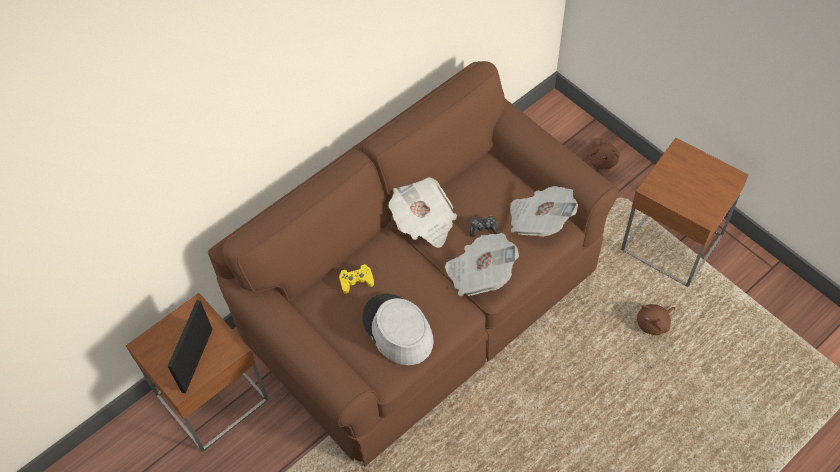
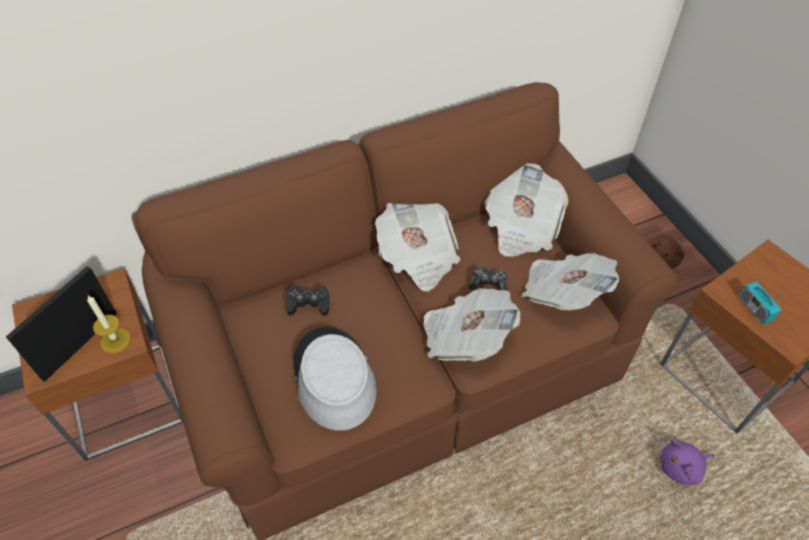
camera: 15 degrees right, 5 degrees down
(222, 349) = (115, 340): none -> candle
(356, 281) = (308, 303): yellow game controller -> black game controller
(493, 176) = (521, 227): none -> newspaper
(654, 323) = (681, 467): brown plush toy -> purple plush toy
(676, 195) = (755, 308): none -> radio

